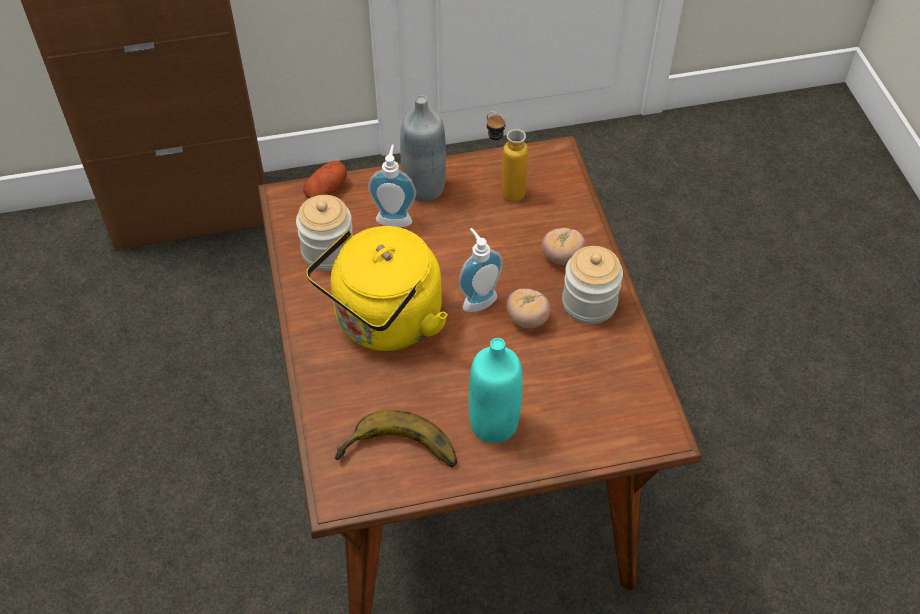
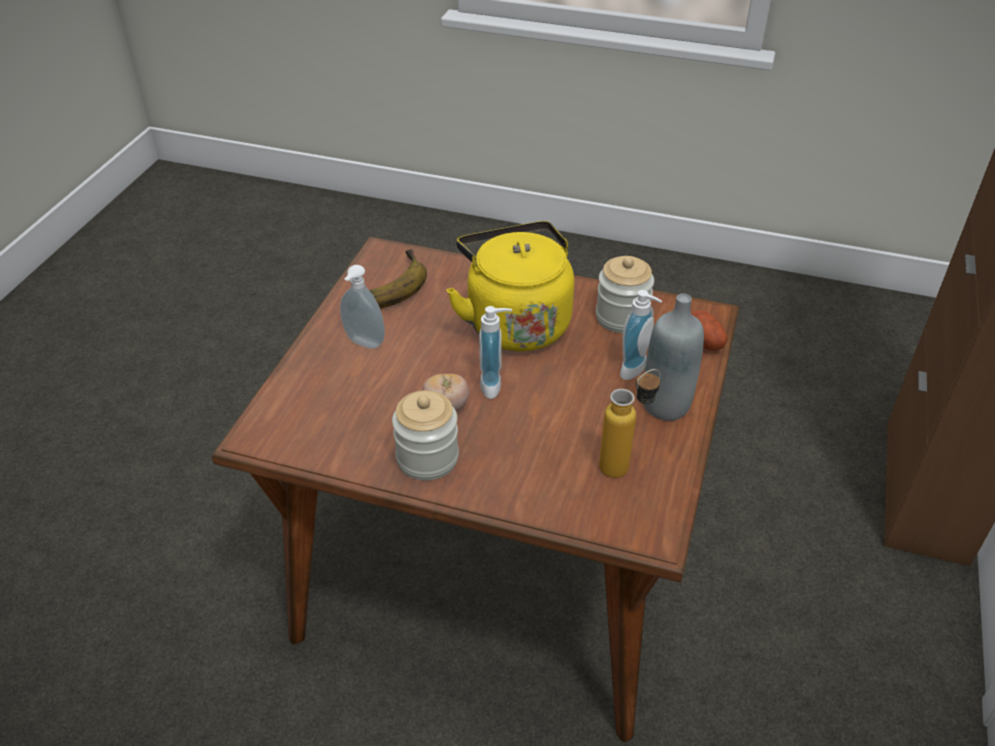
camera: 120 degrees right, 10 degrees down
(494, 424) = (363, 343): turquoise bottle -> soap dispenser
(562, 257) = (499, 466): tomato -> none

